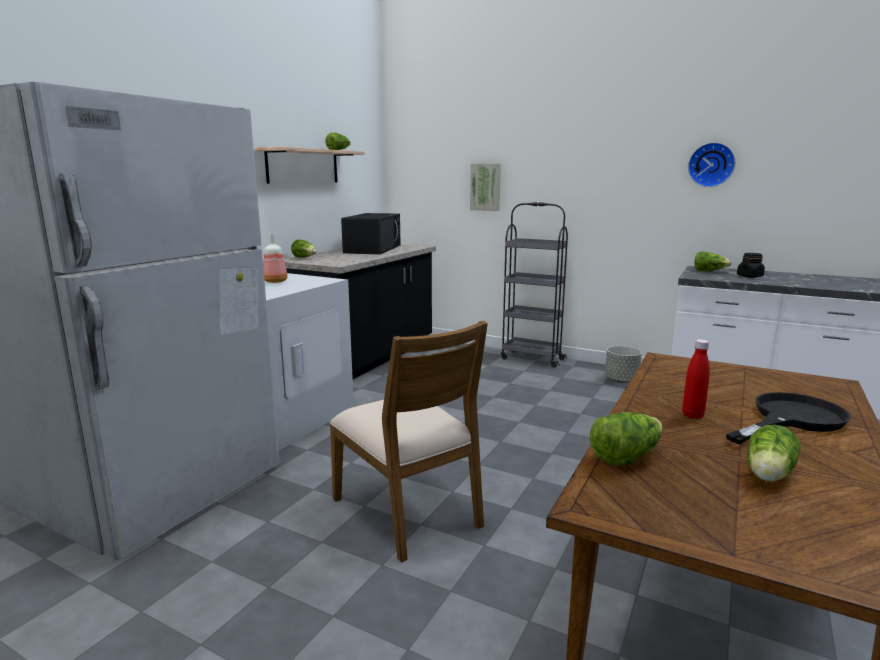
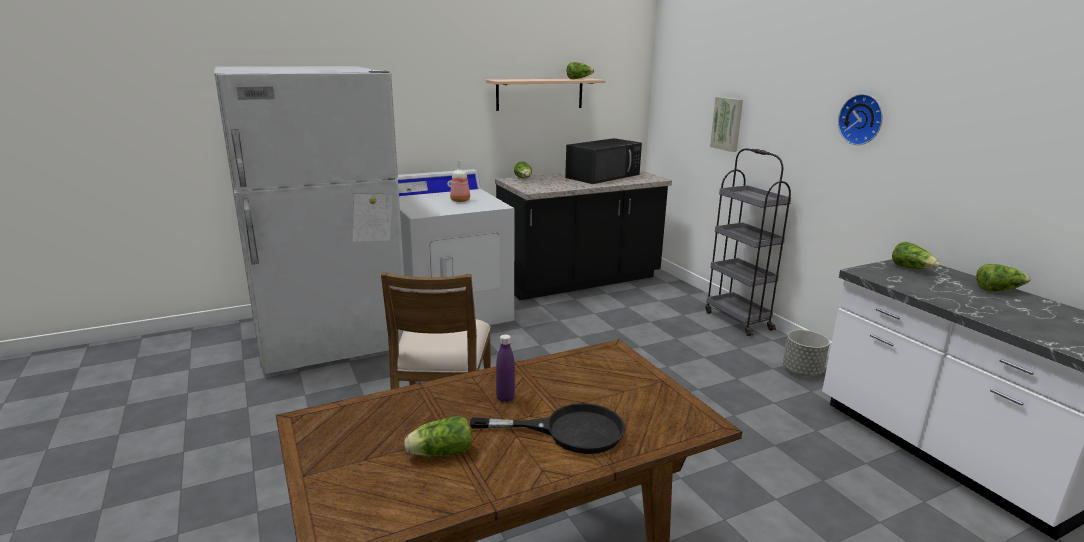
camera: 35 degrees right, 5 degrees up
(625, 456) = (390, 404): lettuce -> lettuce (998, 290)
(692, 415) = (505, 398): red bottle -> purple bottle
(711, 164) = (958, 130): wall clock -> wall clock (862, 119)
(749, 276) = (944, 287): black jar -> none

